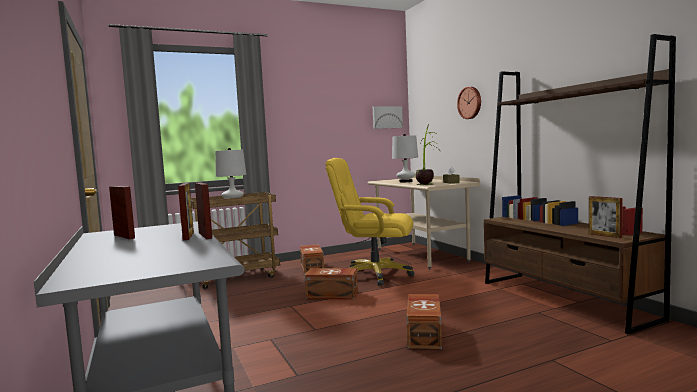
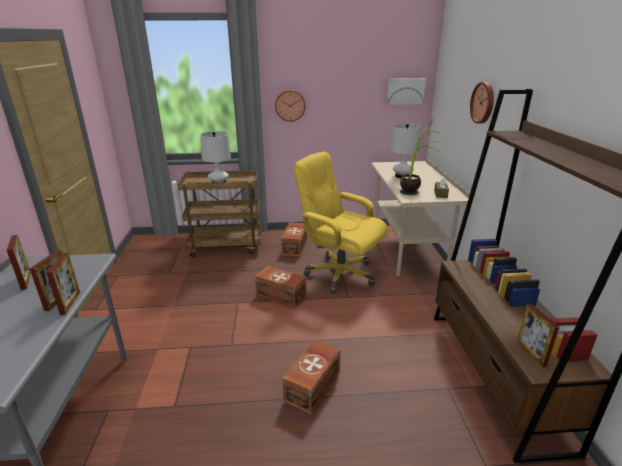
camera: 20 degrees right, 20 degrees up
(290, 131) = (290, 105): none -> wall clock

